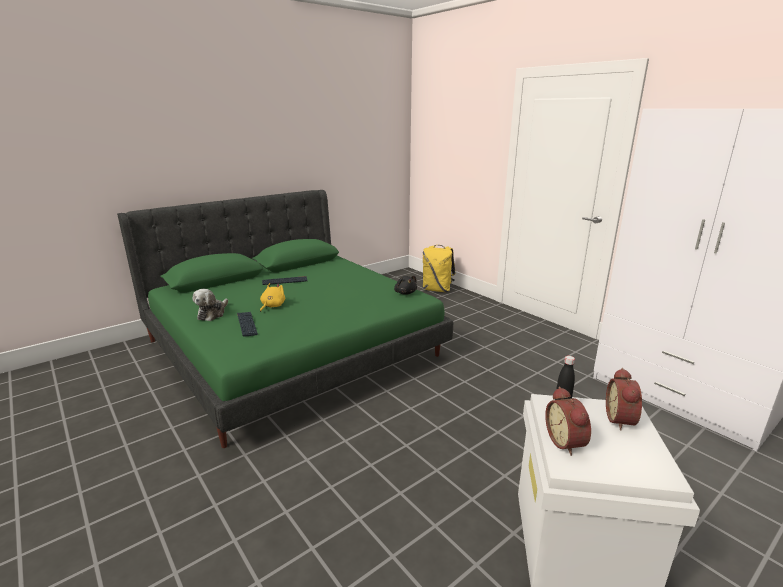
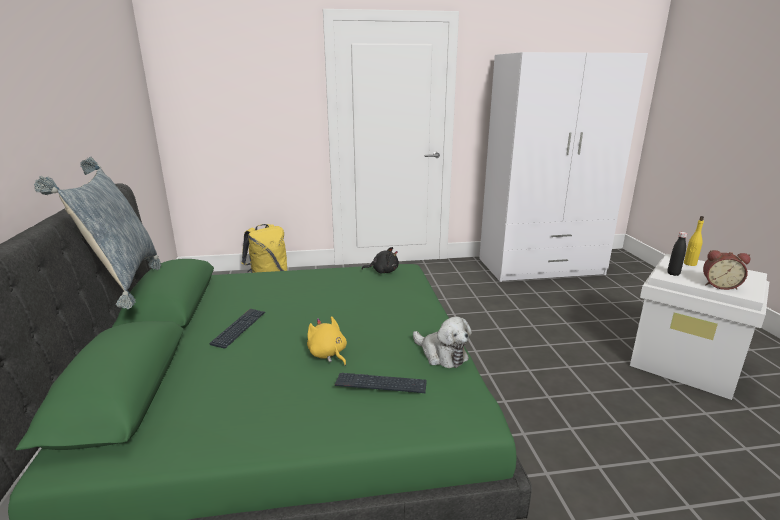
camera: 60 degrees left, 0 degrees up
(212, 314) = (292, 414): plush toy -> plush toy (441, 354)
(265, 242) = (121, 290): none -> pillow
(622, 420) = (690, 264): alarm clock -> yellow bottle

